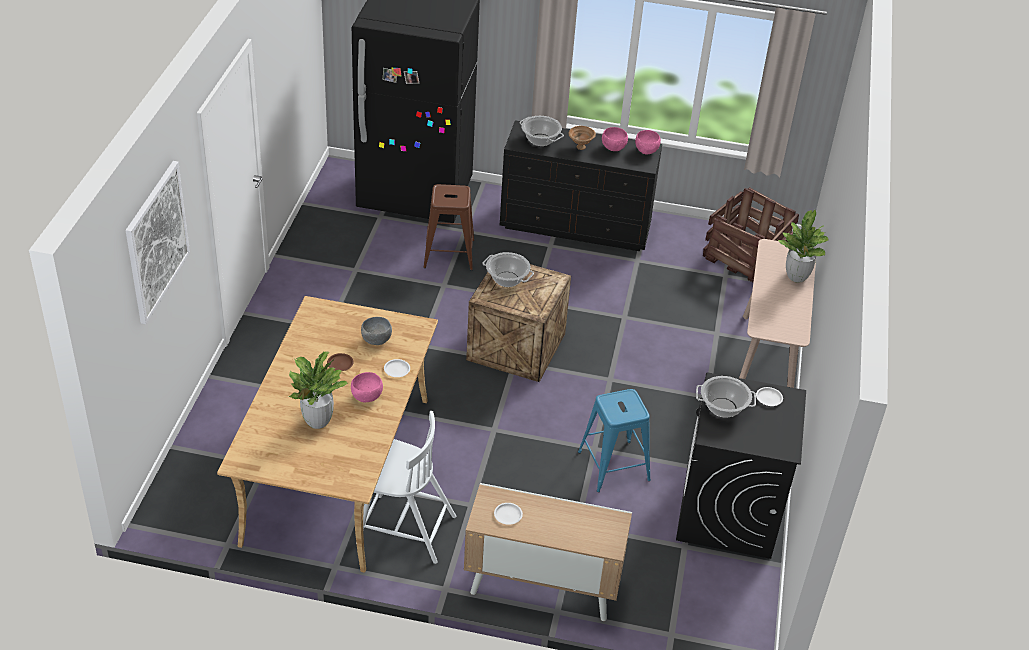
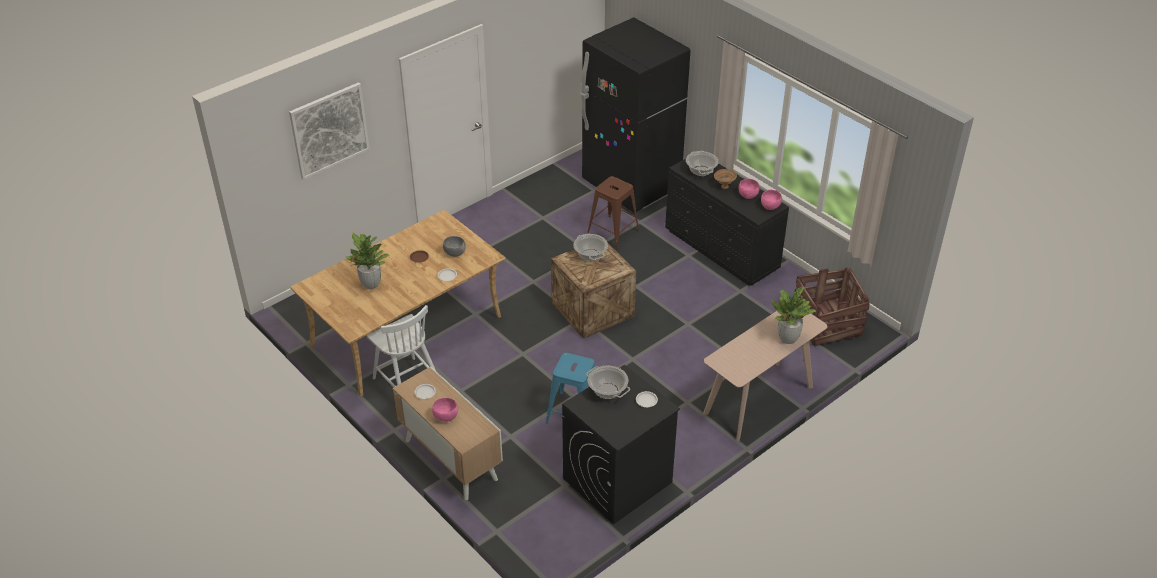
camera: 40 degrees right, 0 degrees up
(367, 397) = (413, 284): pink bowl -> pink bowl (446, 417)

